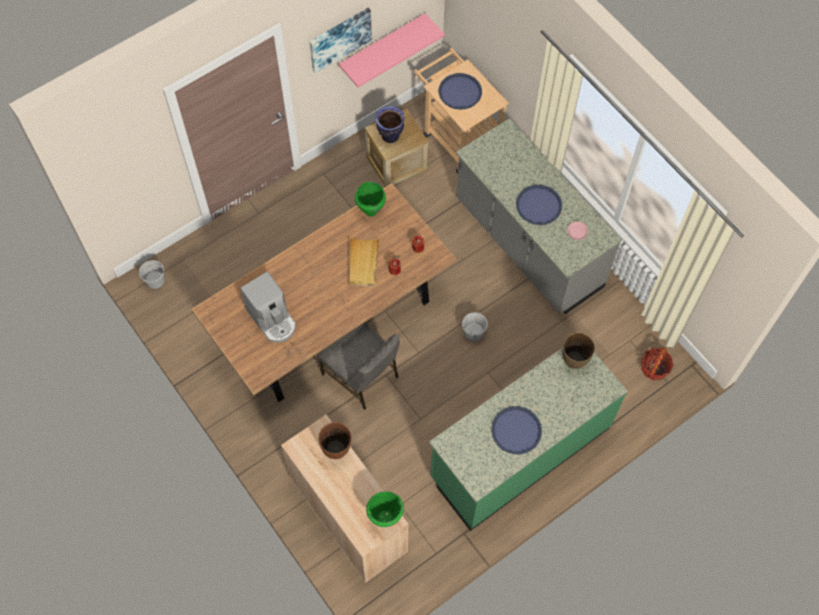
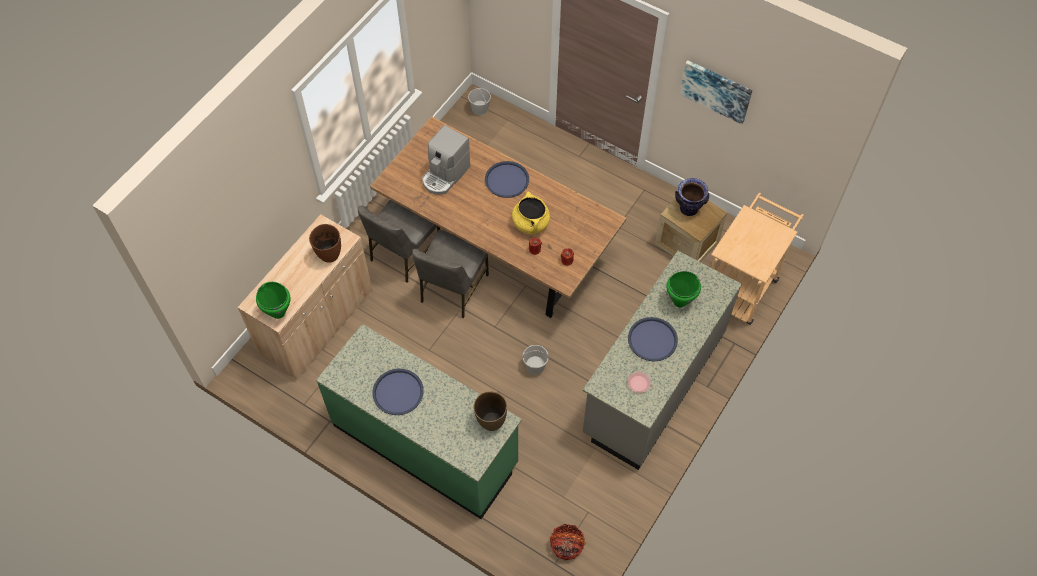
camera: 70 degrees right, 5 degrees down
(300, 408) = (404, 253): none -> grey chair
(363, 263) = (530, 223): beige tray -> yellow cooking pot
(370, 211) = (587, 211): green cooking pot -> green cooking pot (679, 301)
(382, 46) = (754, 145): pink shelf -> none
(460, 92) = (754, 236): blue tray -> blue tray (507, 180)

